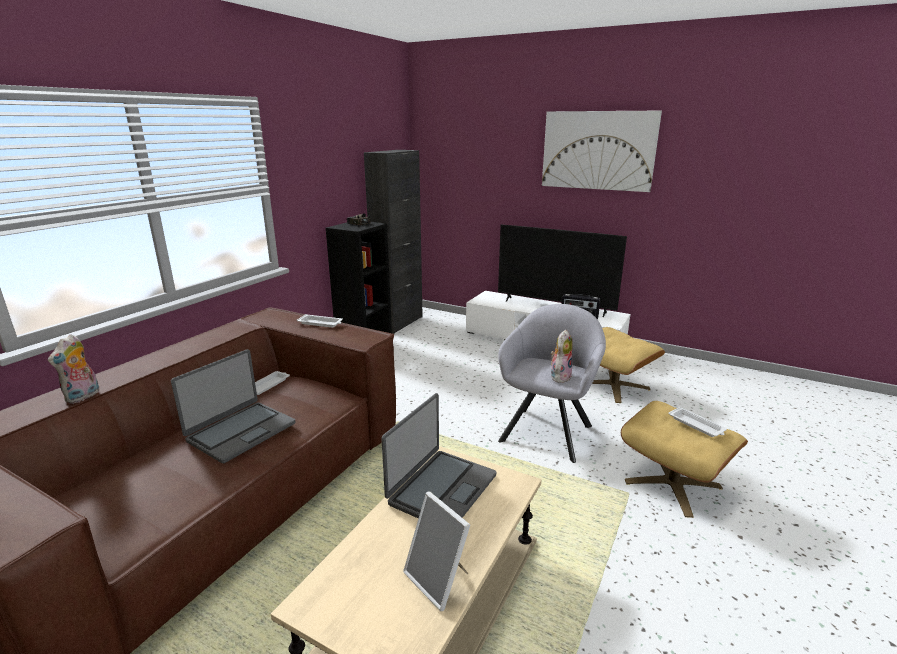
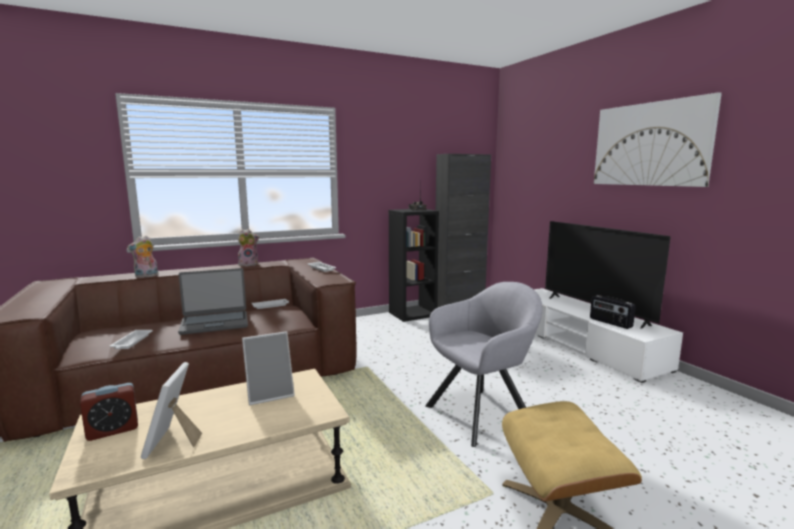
camera: 35 degrees right, 10 degrees down
(351, 605) = (113, 430): none -> alarm clock
(441, 489) = (270, 394): laptop -> picture frame
(559, 376) = (478, 349): plush toy -> plush toy (248, 264)
(614, 386) = (611, 401): beige ottoman -> none
(697, 425) = (578, 435): white tray -> white tray (131, 342)

